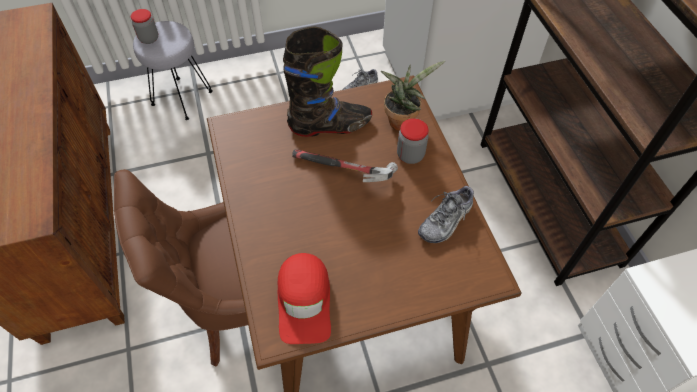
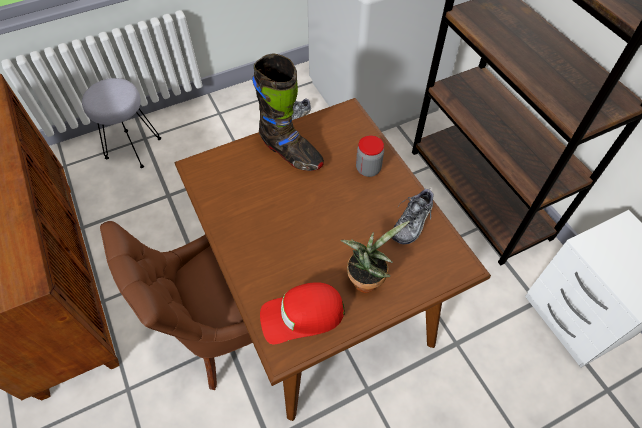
camera: 10 degrees left, 0 degrees up
(149, 38) = (97, 97): jar -> none
(304, 301) = (302, 315): red cap -> red cap turned 90 degrees clockwise
(330, 126) = (291, 153): black boot -> black boot turned 60 degrees clockwise
(345, 173) = (313, 193): hammer -> none
(402, 120) = (354, 139): potted plant -> potted plant (366, 278)

